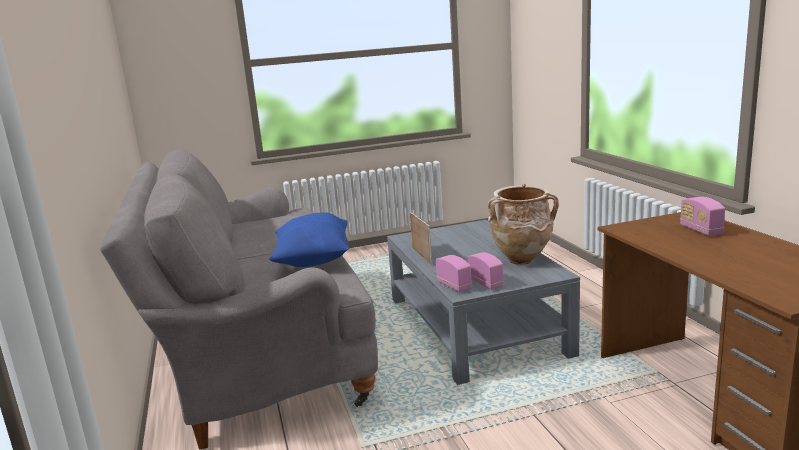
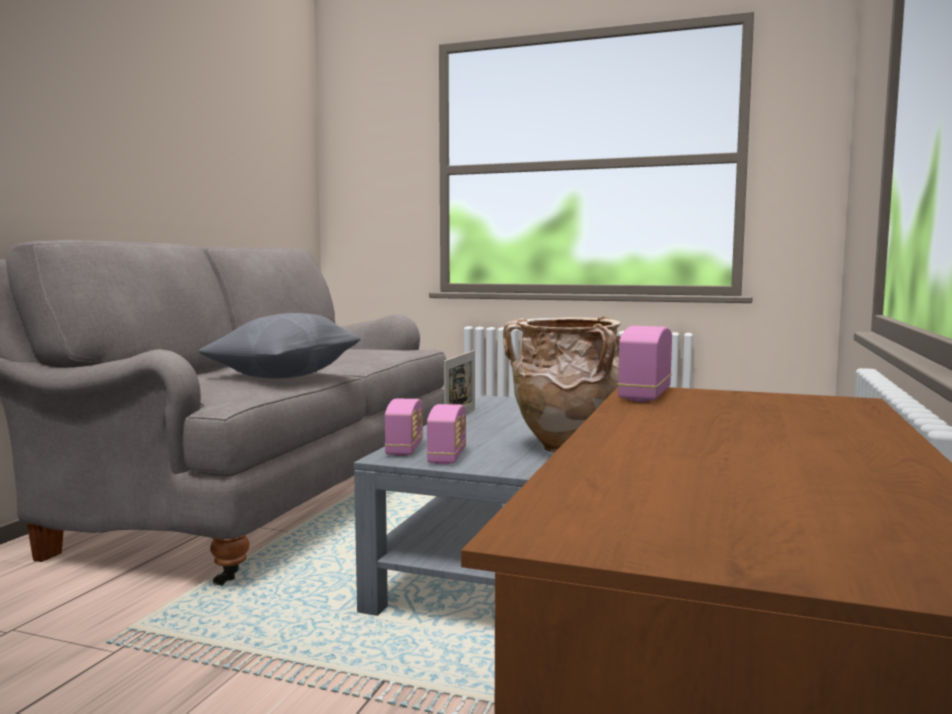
camera: 35 degrees right, 10 degrees down
(313, 260) = (284, 376): blue pillow -> grey pillow
(700, 230) = (789, 416): radio -> radio (644, 395)

